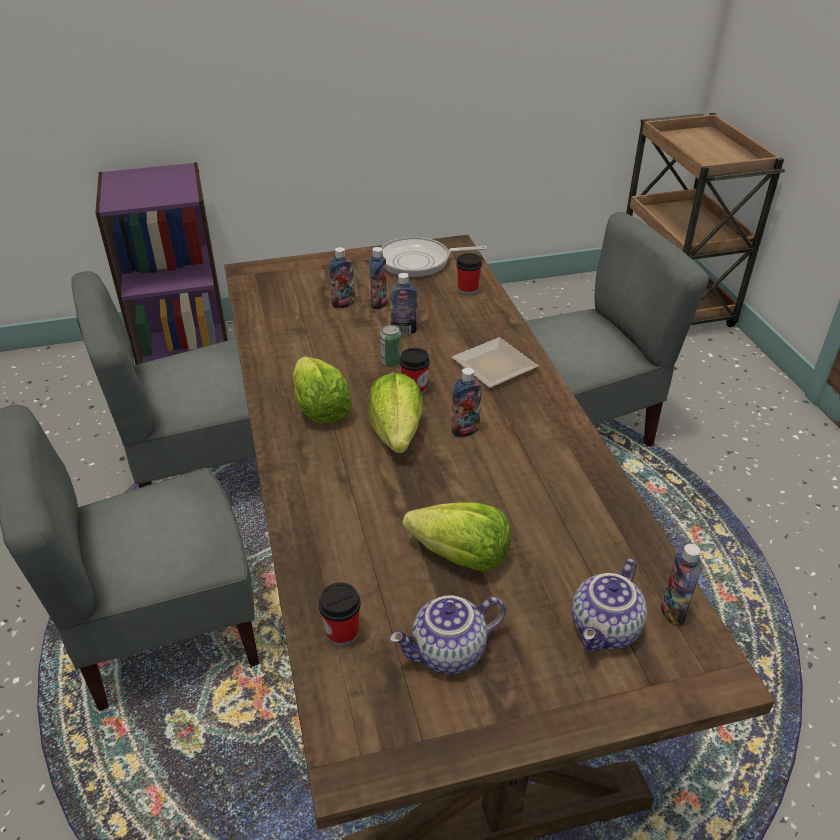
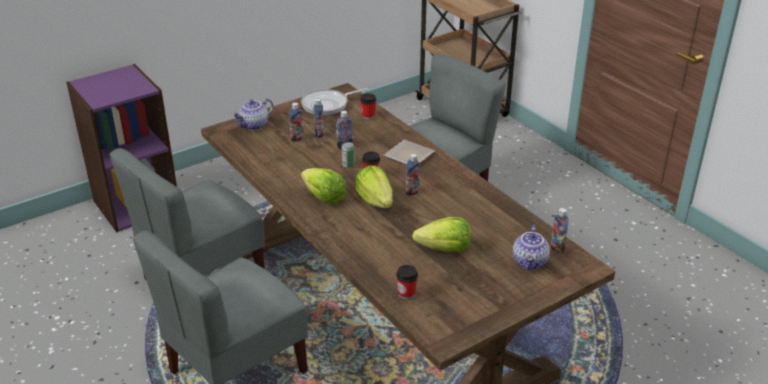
camera: 20 degrees left, 5 degrees down
(448, 653) = (463, 289): teapot -> teapot (254, 126)

